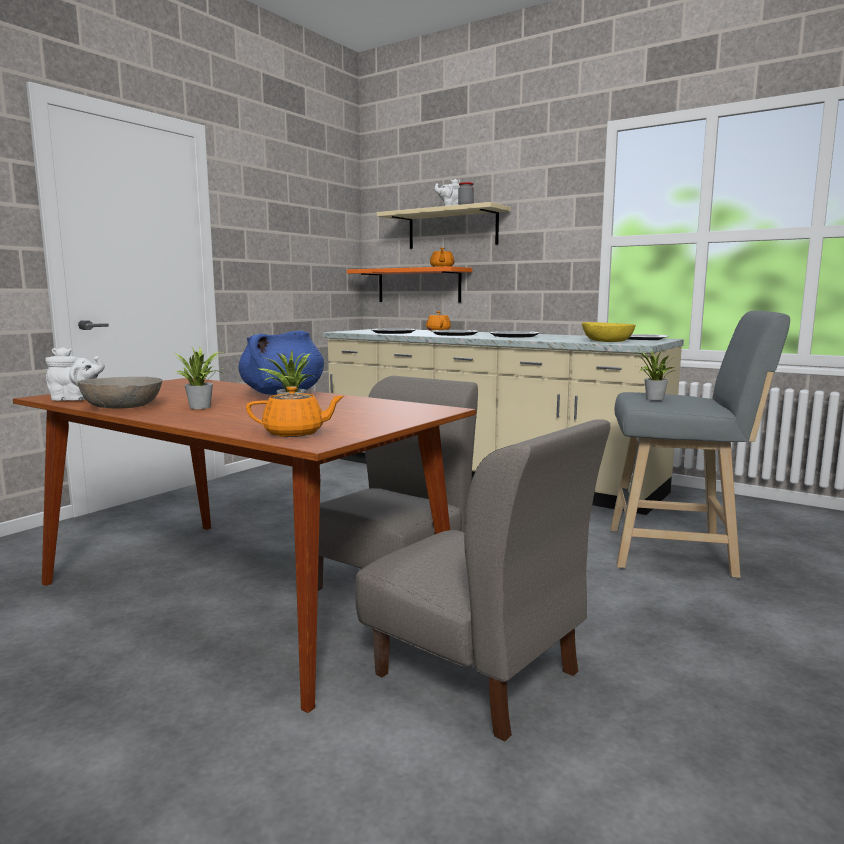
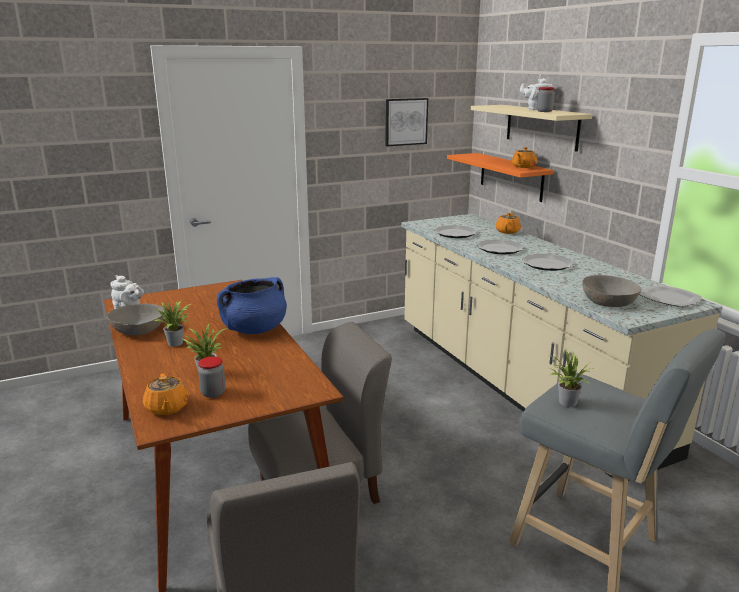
camera: 30 degrees right, 10 degrees up
(295, 433) = (167, 408): orange teapot -> orange teapot turned 45 degrees clockwise
(305, 230) = (405, 121): none -> picture
(330, 421) = (213, 393): none -> jar
(607, 341) = (609, 302): yellow bowl -> grey bowl

